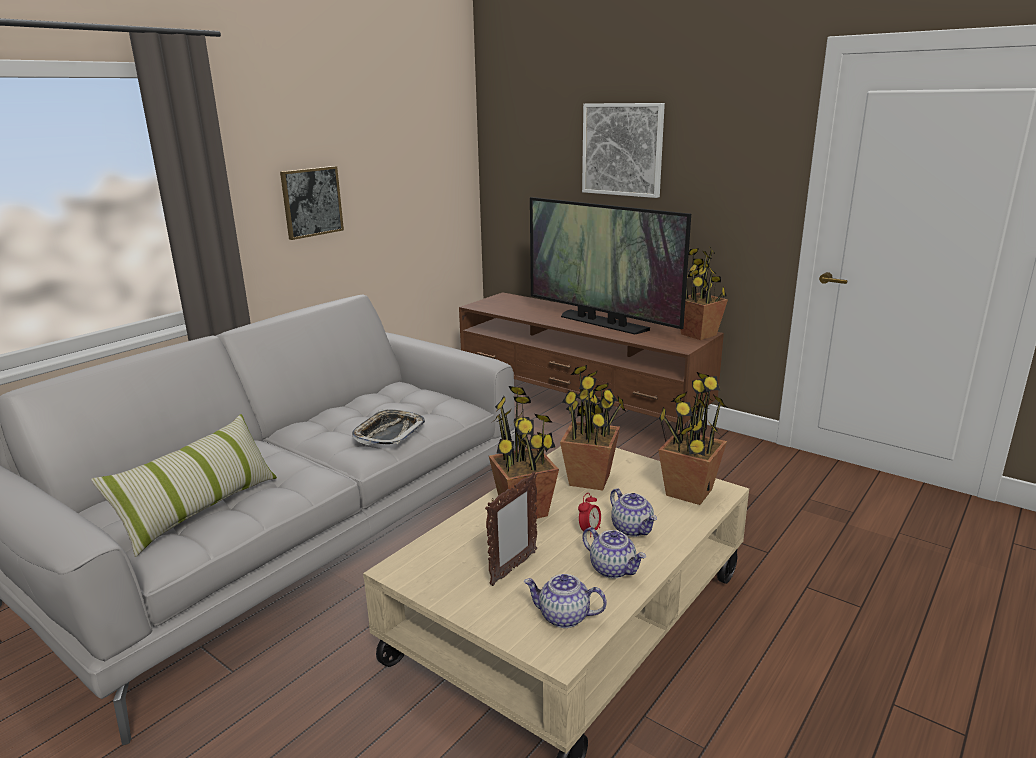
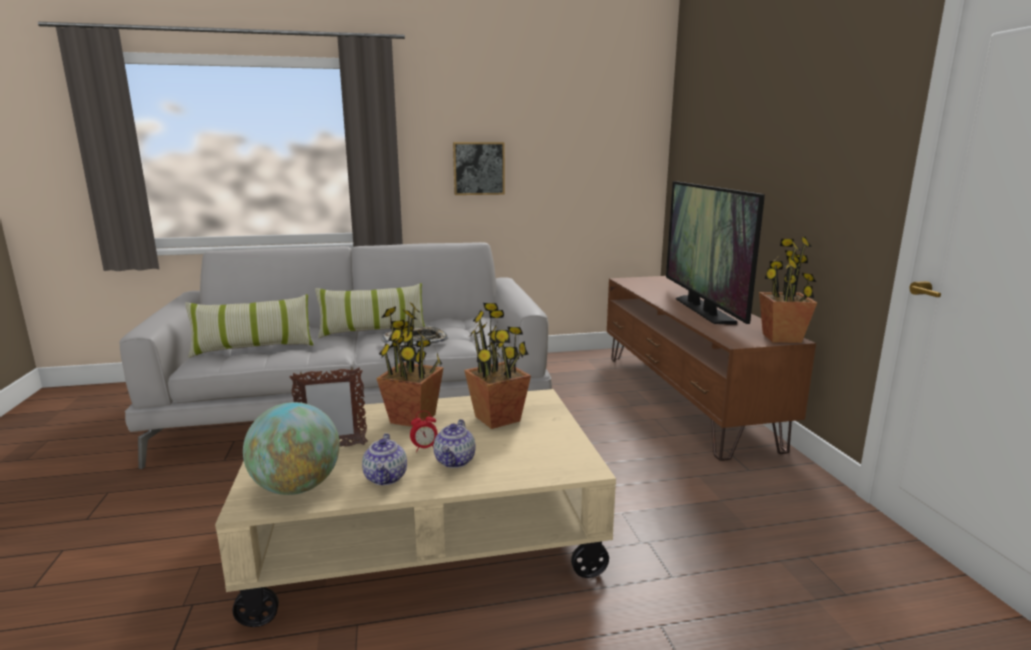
camera: 40 degrees right, 5 degrees down
(308, 437) = (373, 331): none -> pillow
(563, 617) = (297, 487): teapot -> globe
(622, 149) = (758, 133): picture -> none
(689, 492) = (553, 458): potted plant -> none

